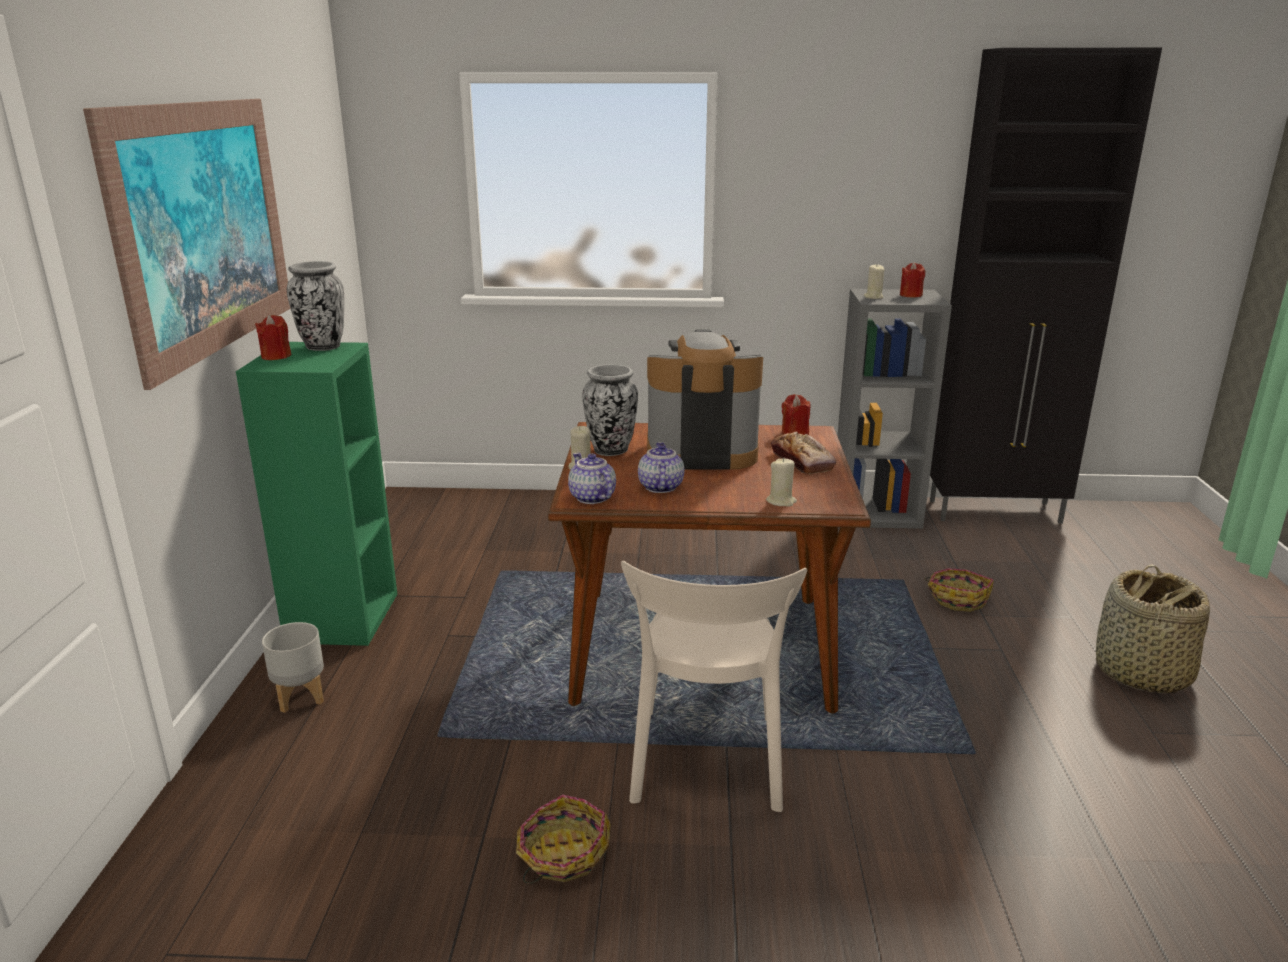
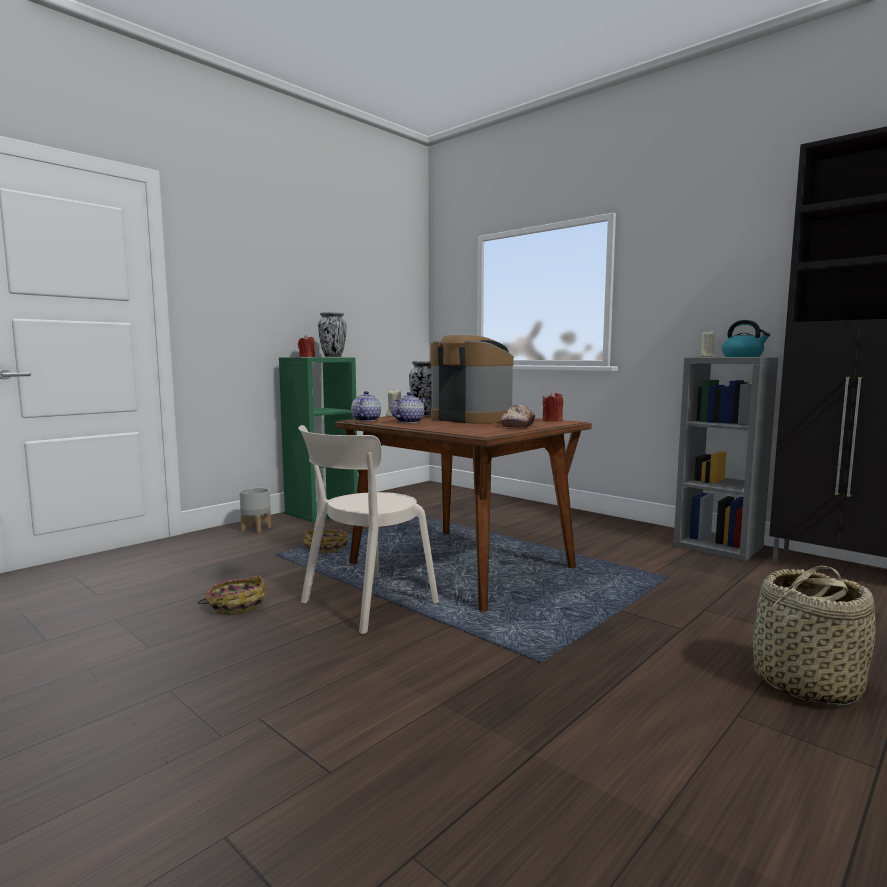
camera: 40 degrees right, 15 degrees down
(205, 228) = (280, 288): picture -> none
(781, 501) = (454, 430): beige candle -> none
(910, 295) = (743, 357): red candle -> kettle
(958, 598) = (700, 597): basket -> basket (326, 548)

